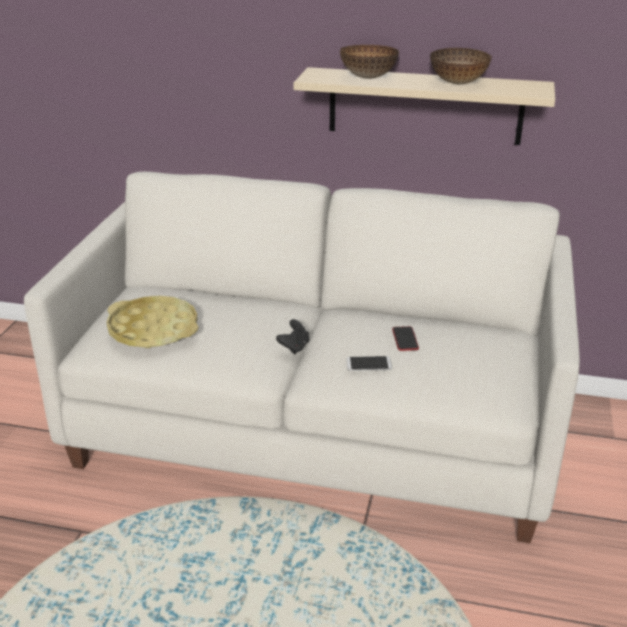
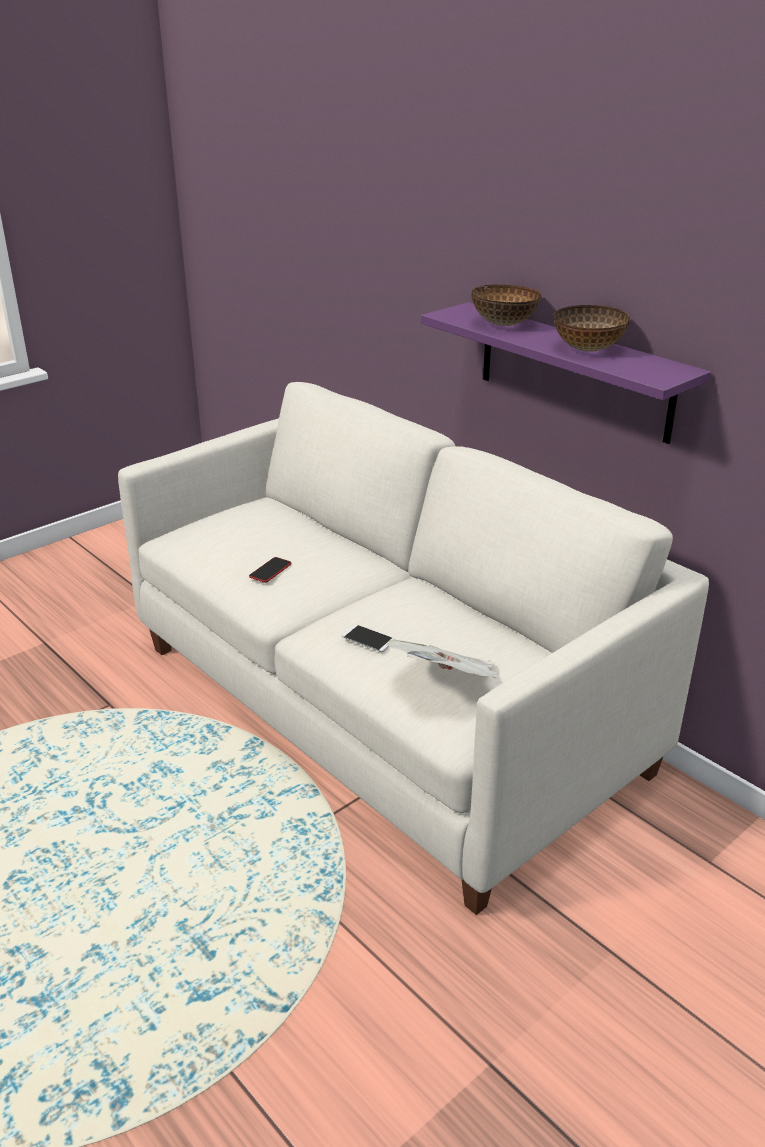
camera: 35 degrees right, 0 degrees up
(153, 329) = (227, 538): yellow tray -> none
(294, 347) = (330, 599): black game controller -> none
(405, 339) = (435, 630): phone -> phone (270, 570)
(425, 106) = (574, 371): beige shelf -> purple shelf
(462, 372) = (447, 683): none -> newspaper

